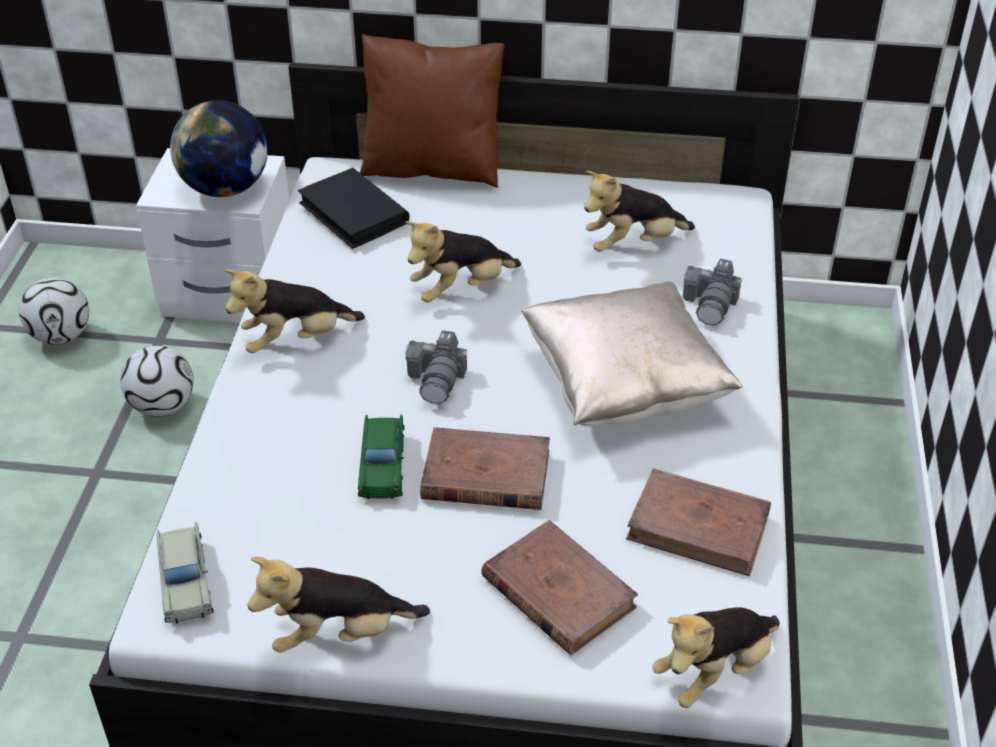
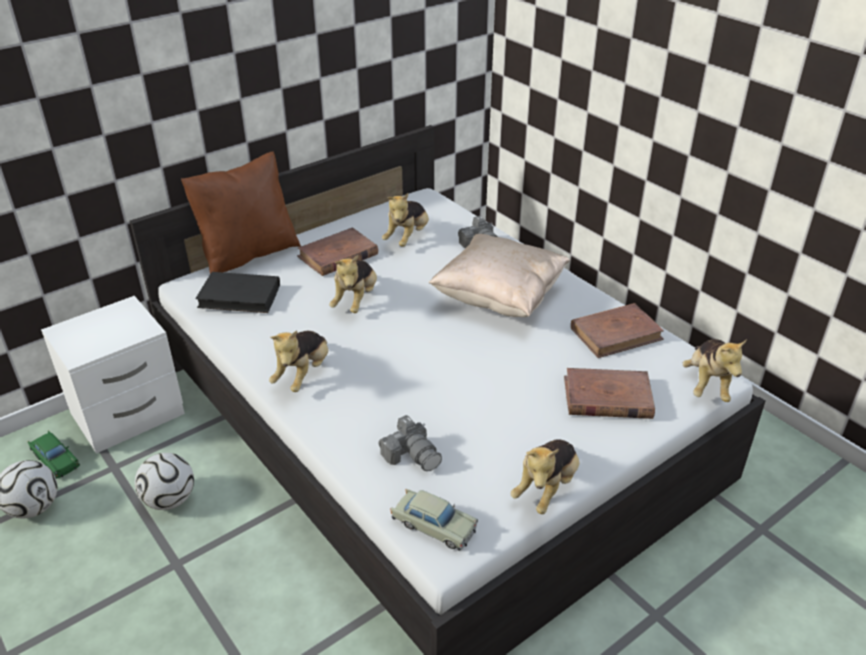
camera: 45 degrees left, 5 degrees down
(225, 188) = (121, 330): globe -> none
(383, 465) = (445, 401): green toy car -> green toy car (55, 460)
(438, 379) = (411, 346): camera -> camera (412, 454)
(485, 475) = (499, 373): brown book -> brown book (338, 256)

